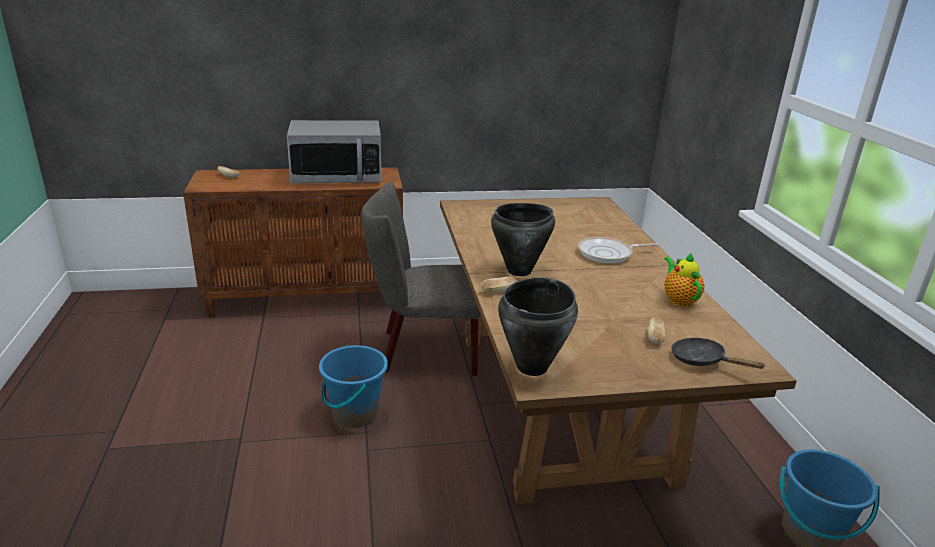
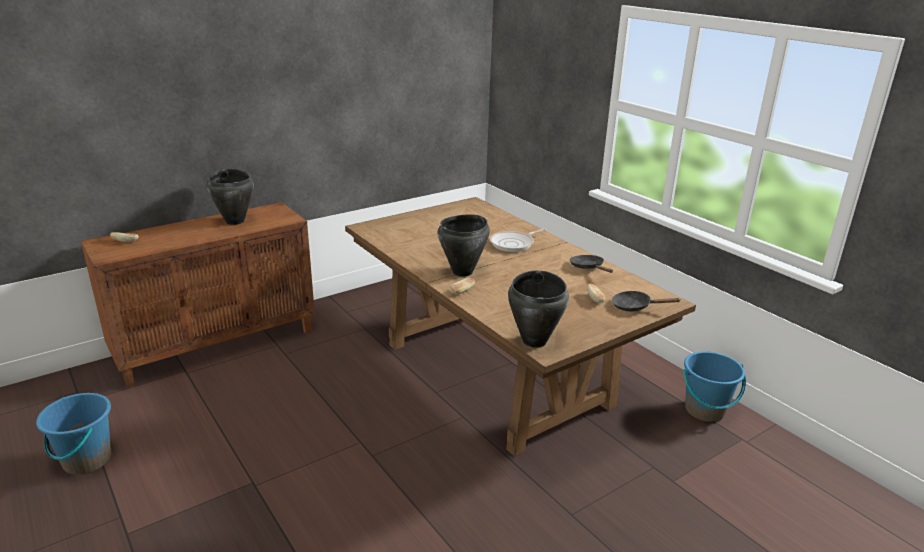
camera: 25 degrees left, 0 degrees up
(337, 176) = (235, 221): microwave -> black cooking pot
(354, 414) = (340, 431): blue bucket -> blue bucket (86, 460)
(422, 351) = (359, 363): grey chair -> none
(679, 300) = (588, 268): teapot -> black frying pan

